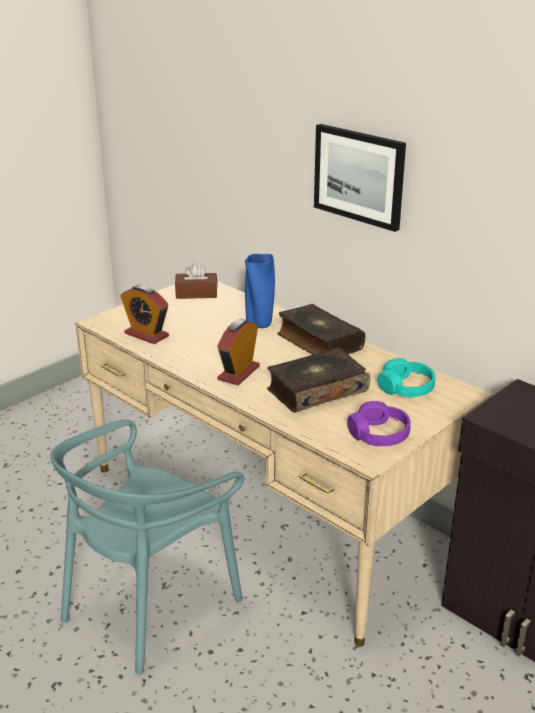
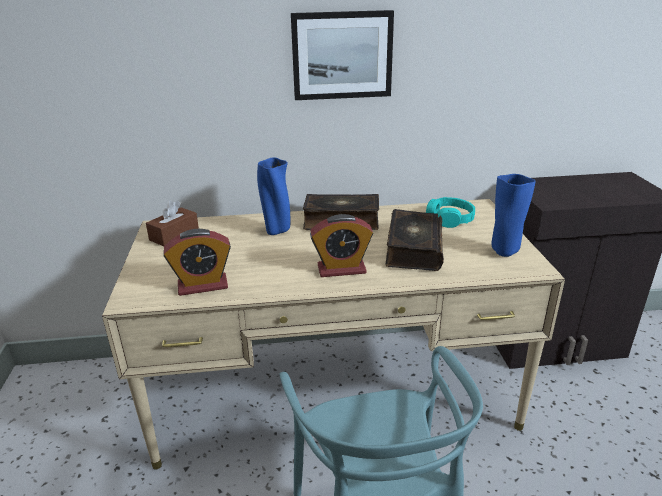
camera: 50 degrees left, 0 degrees up
(238, 373) = (341, 269): alarm clock -> alarm clock turned 75 degrees counterclockwise
(379, 434) = (504, 252): purple headphones -> blue vase

